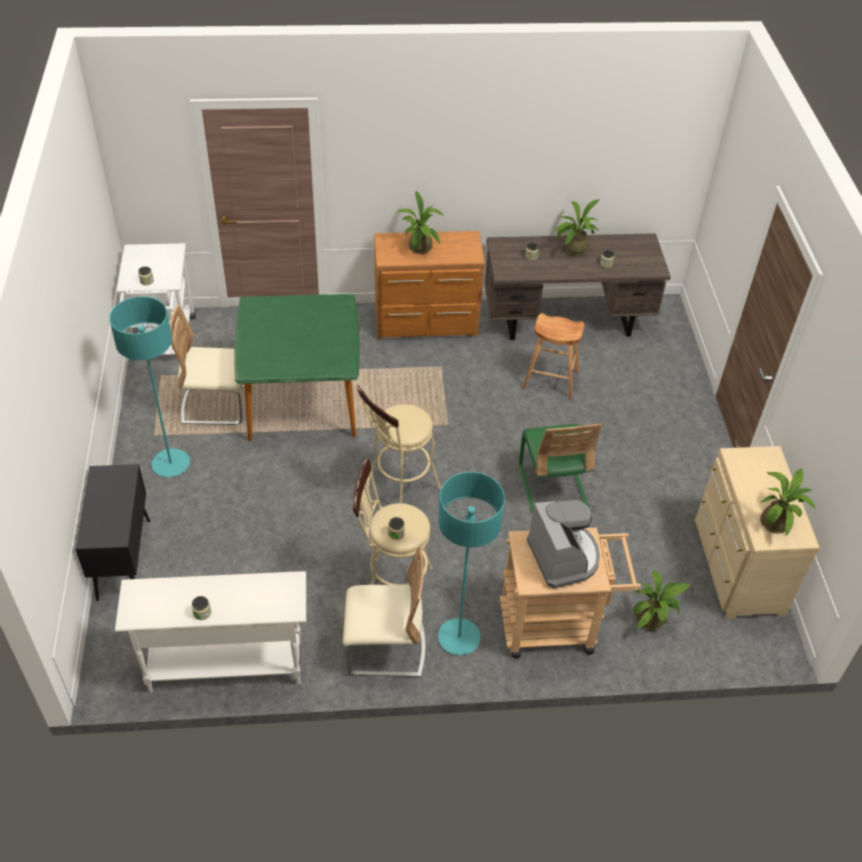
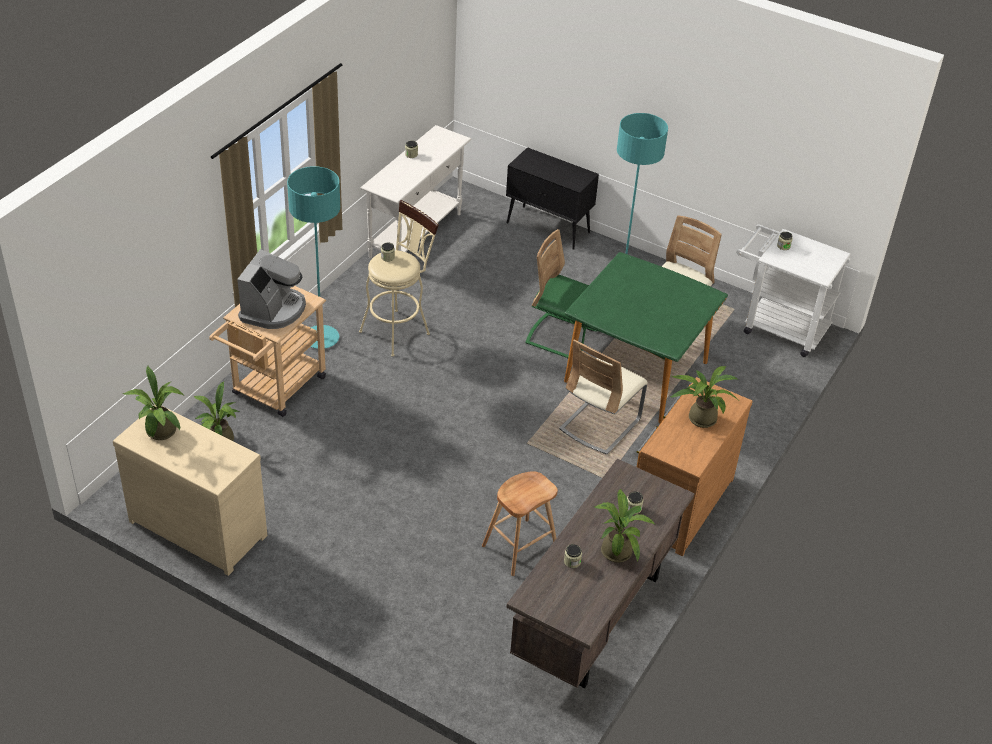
camera: 125 degrees right, 5 degrees down
(385, 648) = (352, 302): beige chair -> beige chair (600, 424)
(398, 488) = (484, 378): beige stool -> none
(552, 486) = (396, 467): green chair -> green chair (563, 338)
(563, 557) = (273, 310): coffee machine -> coffee machine turned 90 degrees counterclockwise

